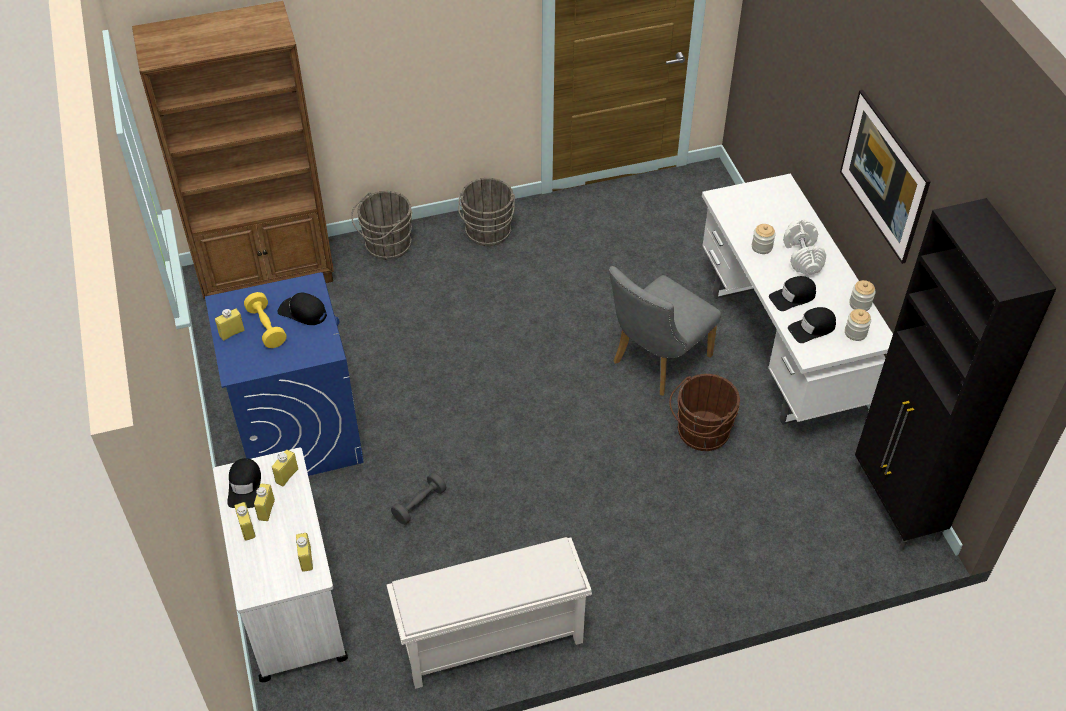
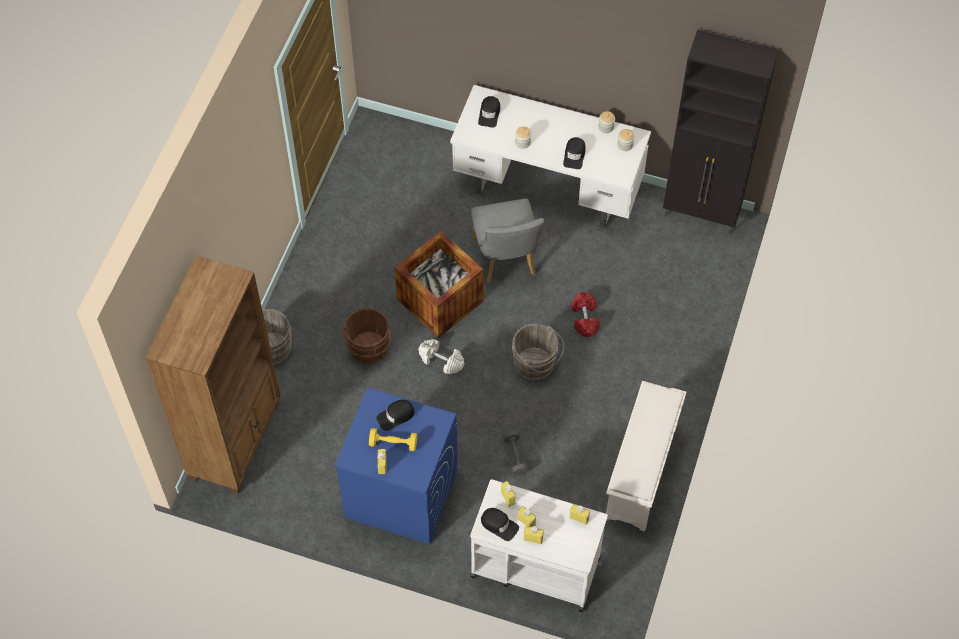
camera: 55 degrees left, 10 degrees up
(488, 233) = (313, 283): grey bucket -> grey bucket (536, 365)
(556, 336) = (440, 300): none -> crate
(648, 471) = (584, 319): none -> red dumbbell
(700, 433) = (578, 273): brown bucket -> brown bucket (369, 350)
(802, 256) = (546, 127): white dumbbell -> white dumbbell (441, 361)
(812, 328) = (605, 163): black cap -> black cap (489, 114)
(878, 196) = (583, 62): picture -> none

